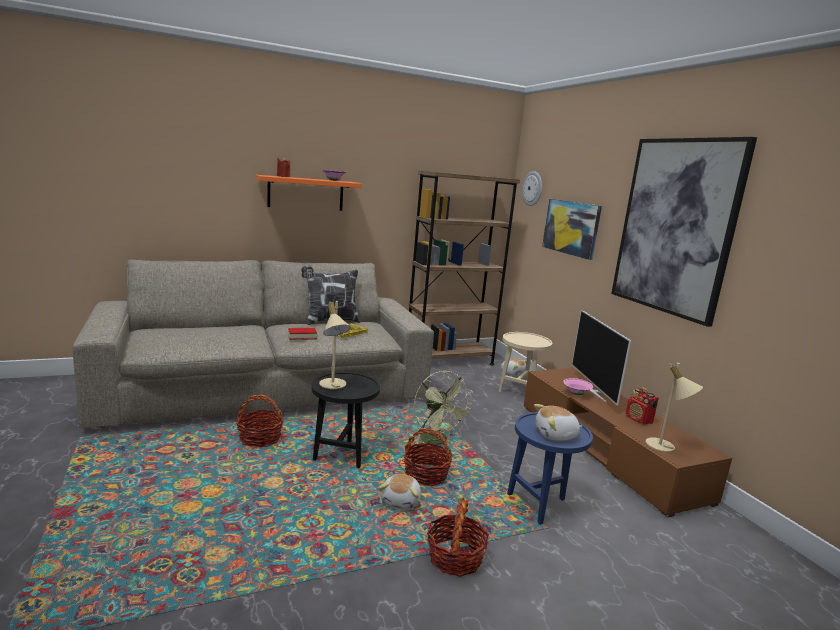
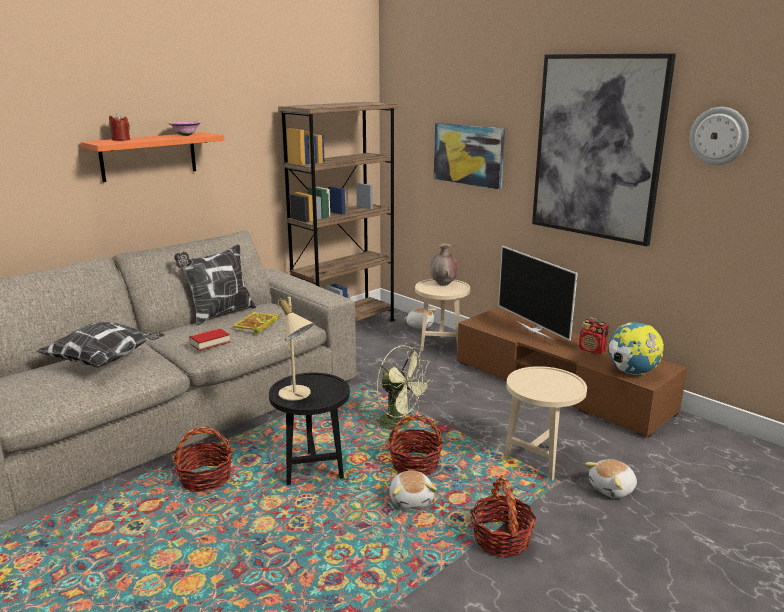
camera: 20 degrees left, 5 degrees up
(222, 332) = (106, 361): none -> pillow
(530, 338) = (443, 284): none -> brown vase
(532, 188) = (408, 111): wall clock -> wall clock (719, 136)
(540, 504) = (539, 460): blue side table -> beige side table
(556, 435) = (553, 389): plush toy -> plush toy (612, 489)
(576, 394) = (520, 337): pink bowl -> none
(665, 447) = (631, 372): beige table lamp -> globe

